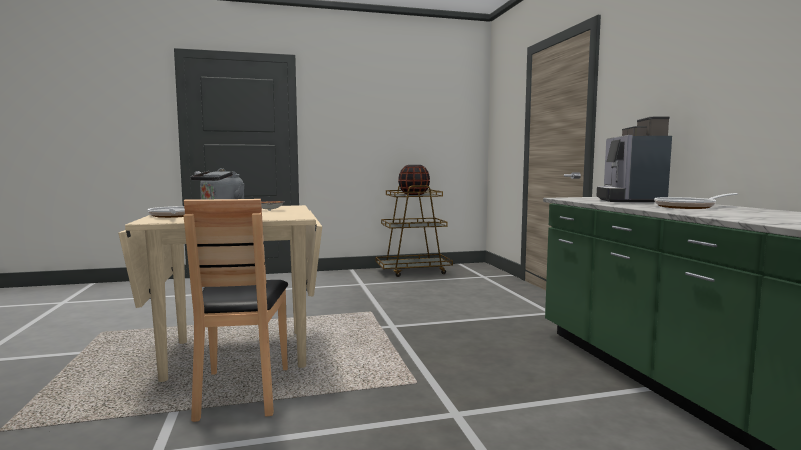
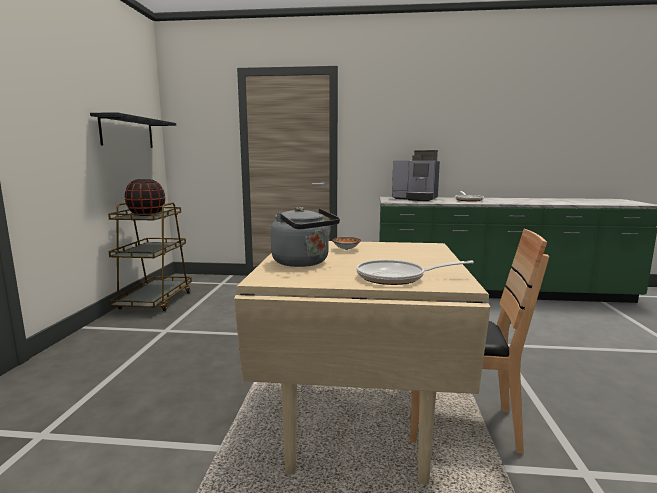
camera: 70 degrees left, 5 degrees up
(430, 126) = (127, 132): none -> black shelf

